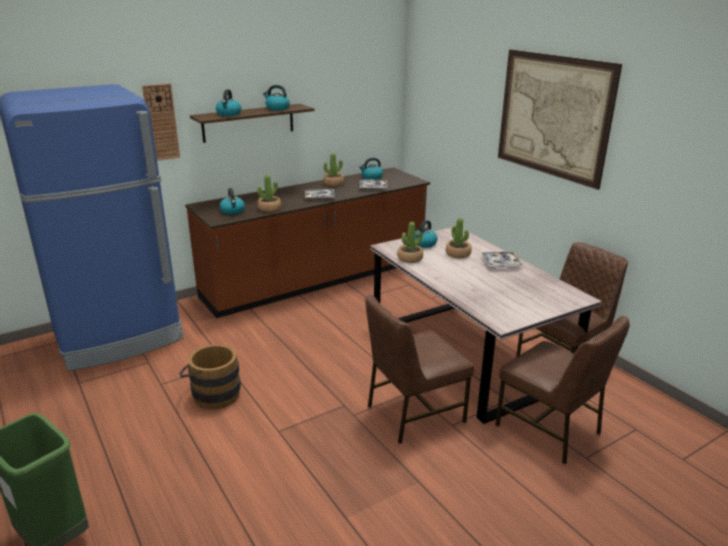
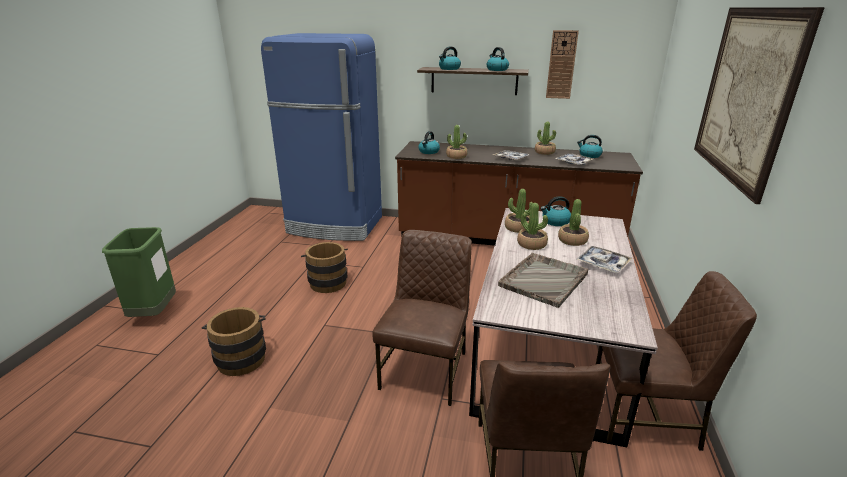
camera: 45 degrees right, 0 degrees up
(161, 122) = (399, 70): wall clock -> wall clock (561, 65)
(248, 504) = (241, 357): none -> brown bucket
(413, 413) = (426, 369): brown chair -> brown chair turned 90 degrees clockwise
(440, 267) = (531, 244): none -> potted plant
(491, 289) = (544, 280): none -> grey tray

